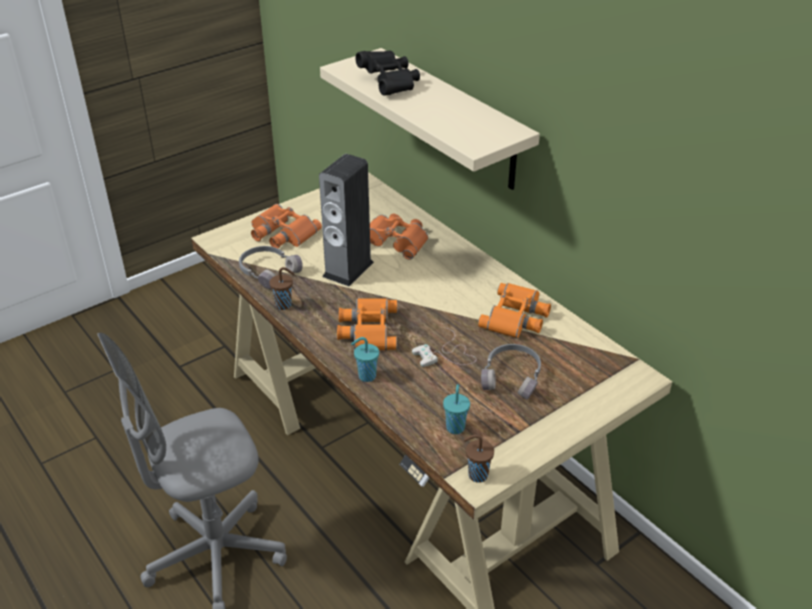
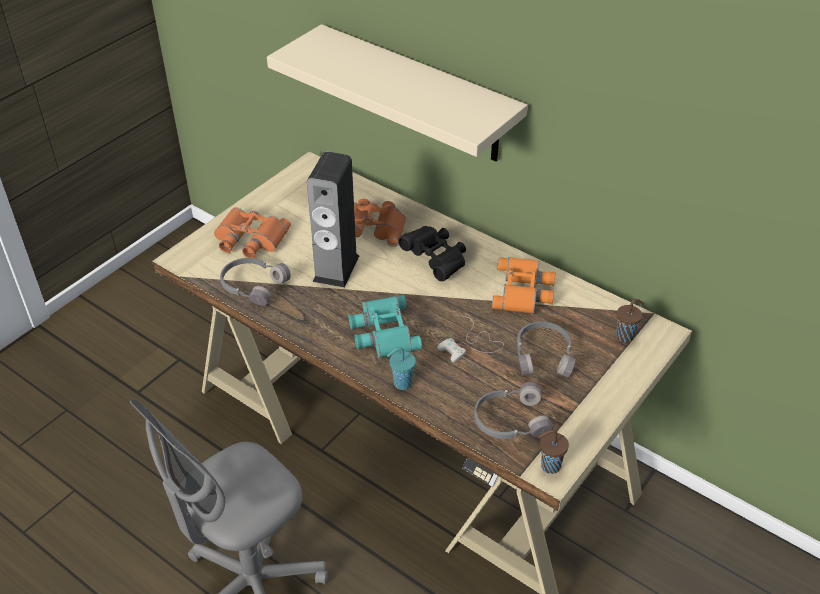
camera: 15 degrees left, 5 degrees up
(284, 305) = (286, 321): brown cup -> brown cup (625, 336)
(367, 329) = (382, 332): orange binoculars -> turquoise binoculars
(390, 83) = (351, 67): black binoculars -> black binoculars (436, 260)
(455, 427) = (510, 420): turquoise cup -> grey headphones

